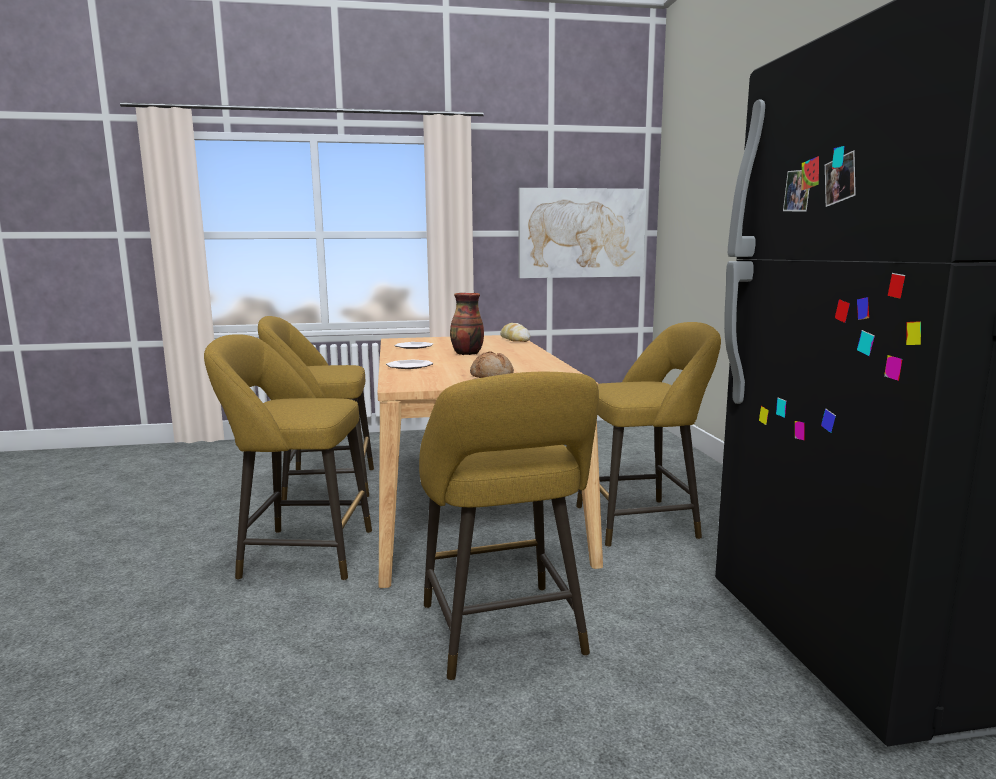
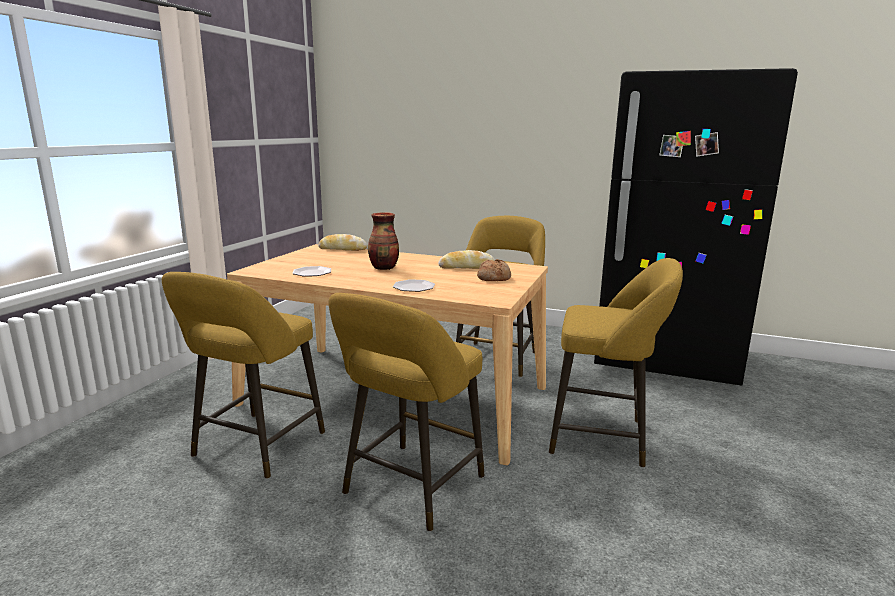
camera: 60 degrees left, 5 degrees up
(521, 366) = (467, 267): none -> bread
(581, 233) = (278, 141): picture -> none

